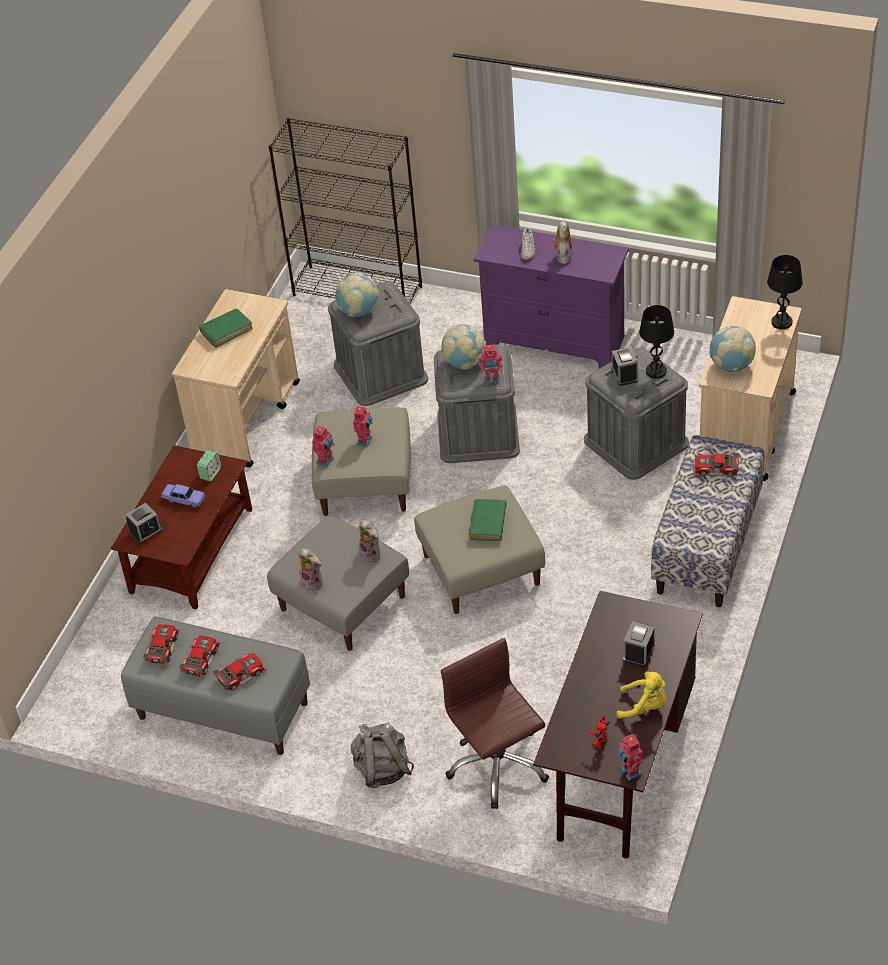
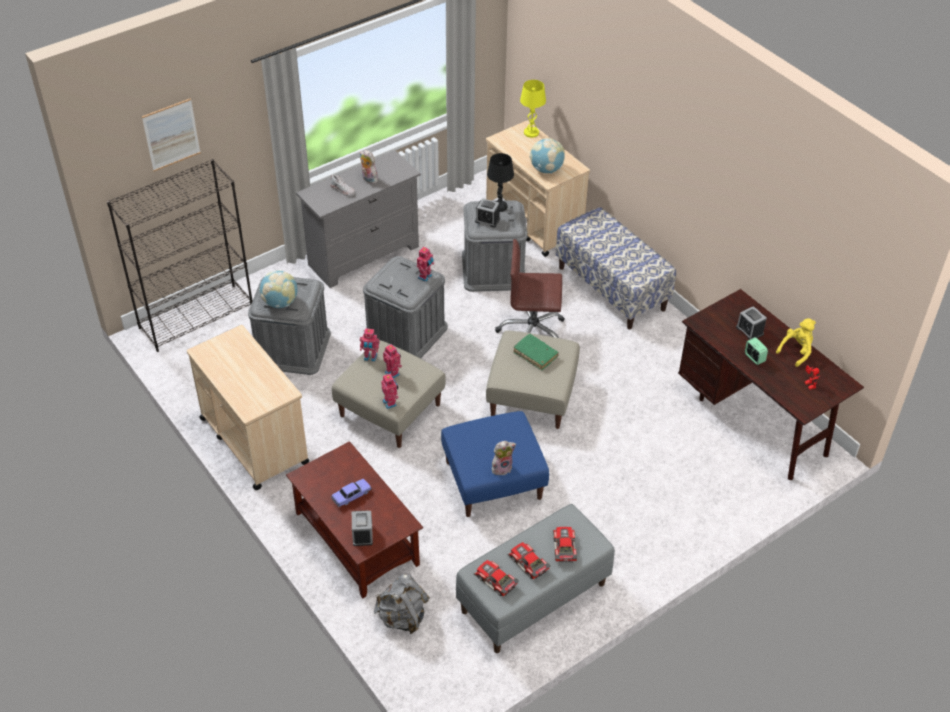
camera: 60 degrees left, 0 degrees up
(210, 473) = (340, 467): alarm clock -> alarm clock (754, 358)
(226, 331) = (235, 371): green book -> none
(342, 603) = (493, 480): grey ottoman -> blue ottoman
(367, 88) = (171, 134): none -> picture
(372, 554) = (505, 424): plush toy -> none
(382, 769) = (663, 536): grey backpack -> grey backpack (402, 617)
(464, 363) = (394, 280): globe -> none
(497, 765) = (707, 476): brown office chair -> brown office chair (532, 333)
(555, 342) = (364, 255): purple dresser -> grey dresser
(629, 772) = (844, 385): toy robot -> toy robot (370, 358)
(715, 469) = (597, 233): toy car -> none
(781, 322) = (531, 133): black table lamp -> yellow table lamp

